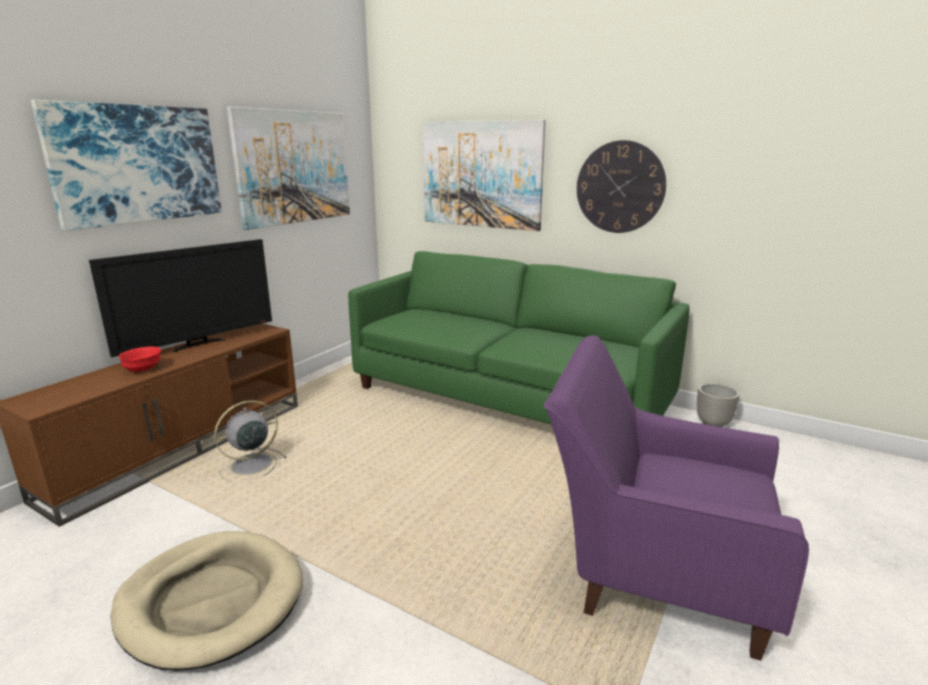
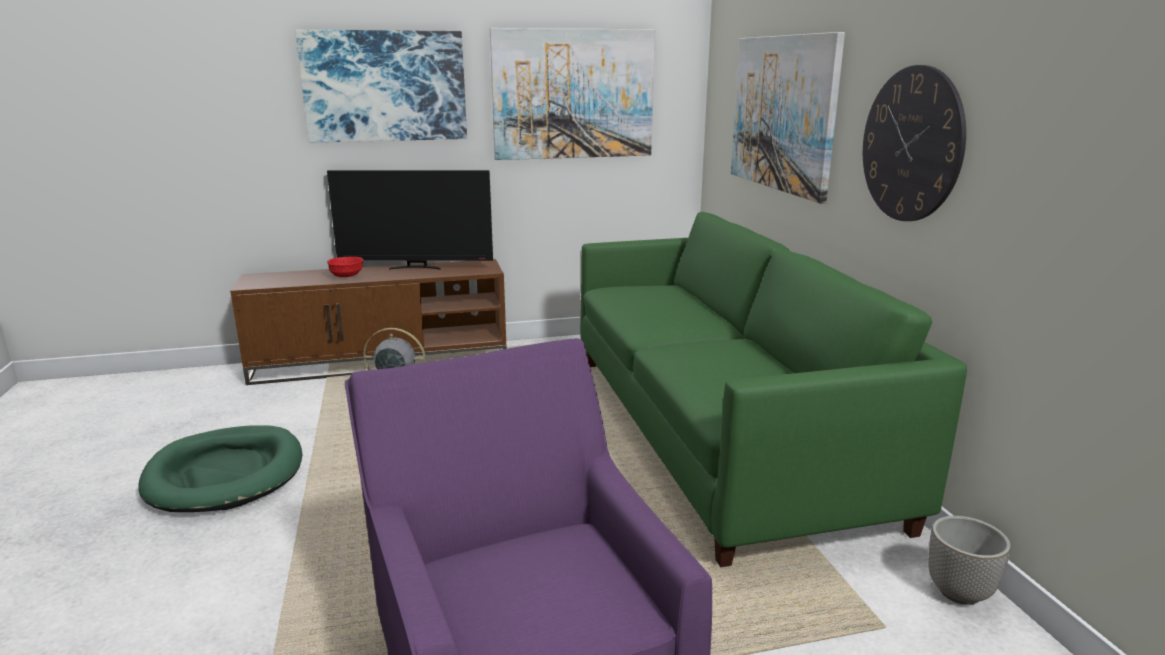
camera: 45 degrees right, 0 degrees up
(212, 601) = (226, 474): beige dog bed -> green dog bed

